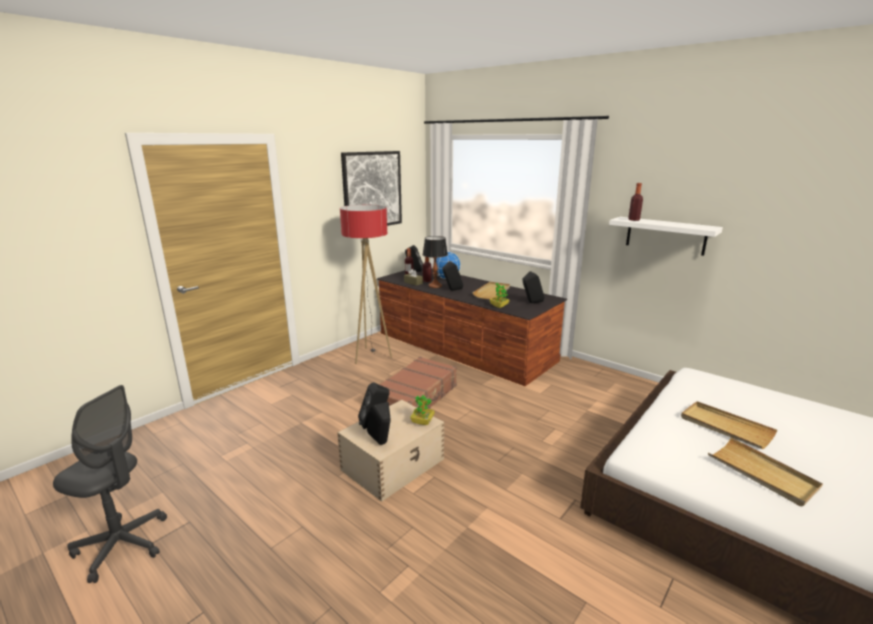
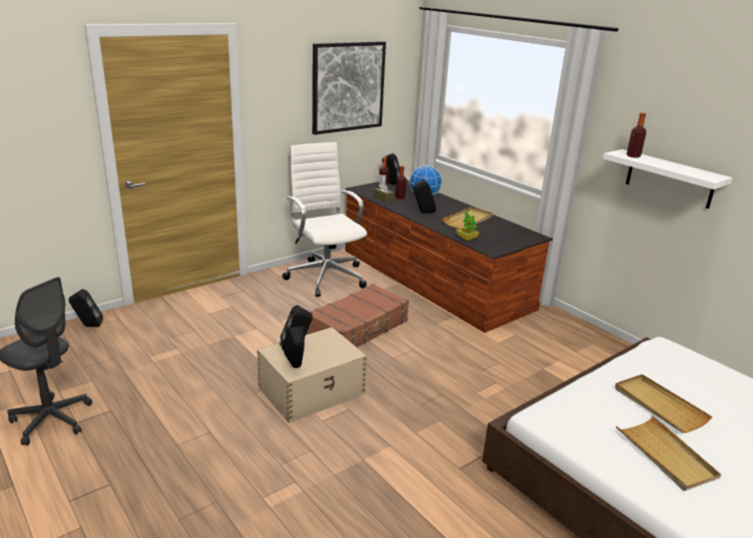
camera: 10 degrees right, 5 degrees up
(371, 356) = (326, 276): floor lamp -> white office chair
(422, 422) = (344, 352): potted plant -> none
(435, 286) = (406, 205): table lamp -> none
(531, 303) = (506, 239): black speaker -> black speaker (88, 326)

